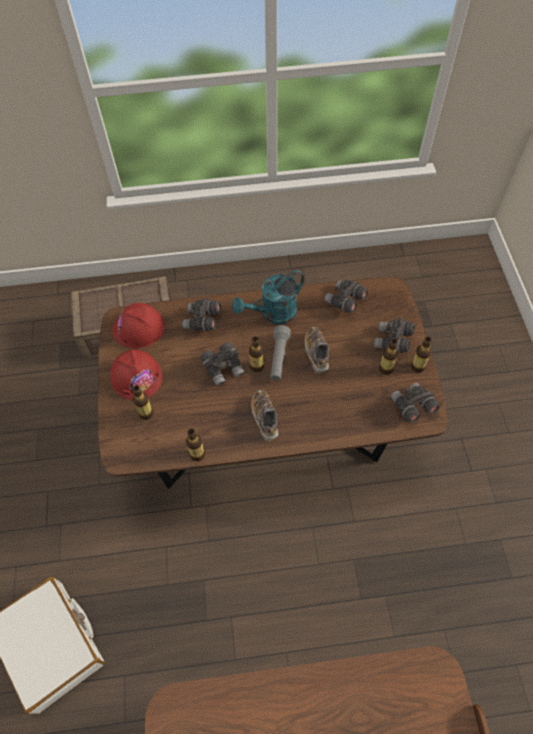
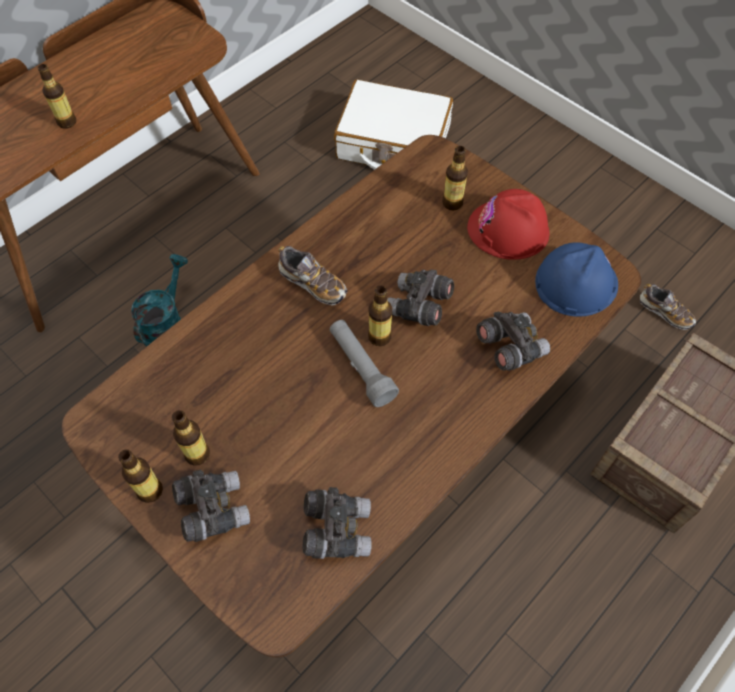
camera: 140 degrees right, 0 degrees up
(138, 328) = (575, 282): red hard hat -> blue hard hat
(197, 454) = (354, 202): bottle -> bottle (67, 122)
(273, 314) = (427, 427): turquoise watering can -> turquoise watering can (167, 325)
(316, 353) = (314, 410): shoe -> shoe (664, 312)
(412, 407) = (126, 421): grey binoculars -> none

